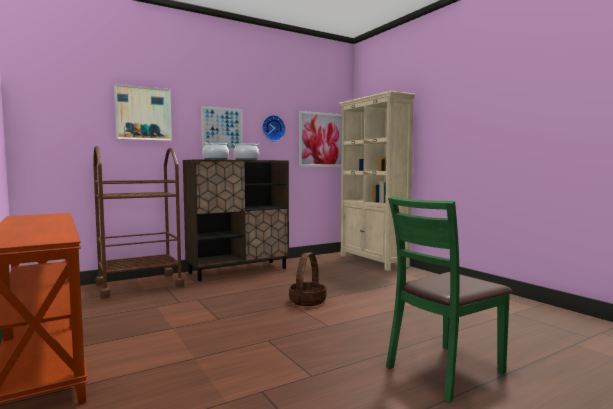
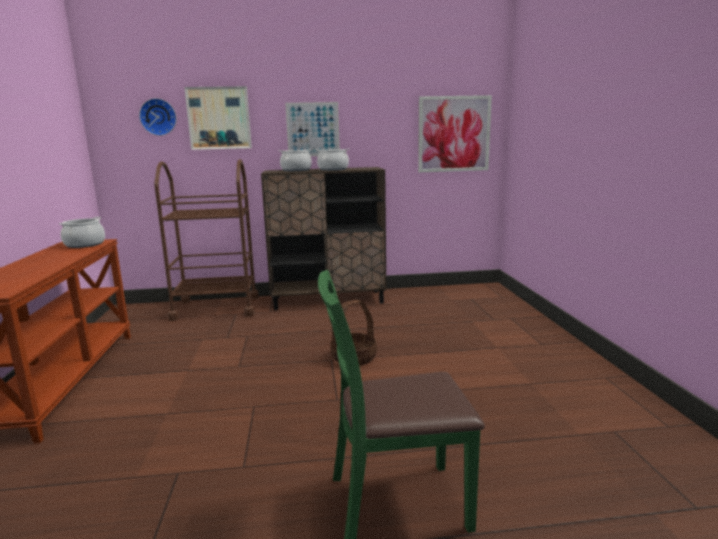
camera: 25 degrees right, 10 degrees up
(47, 216) = (85, 244): none -> cooking pot
(272, 128) = (381, 123): wall clock -> wall clock (158, 117)
(373, 261) = (506, 304): beige bookcase -> none

